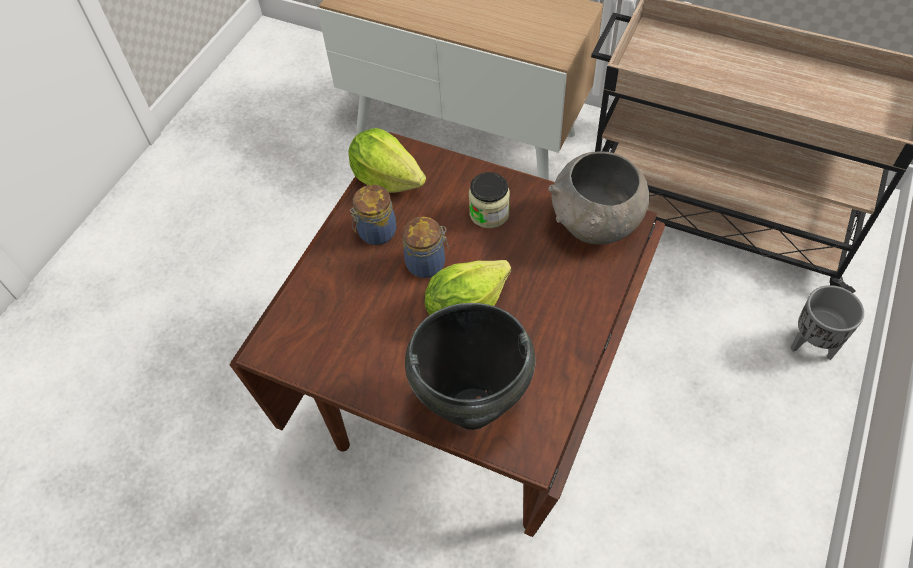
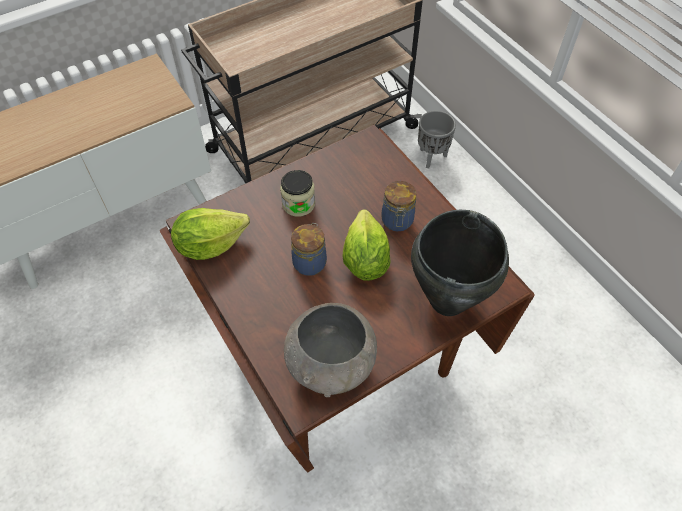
camera: 60 degrees left, 0 degrees up
(376, 233) = (254, 278): jar -> jar (397, 221)
(595, 225) = (358, 157): grey bowl -> grey bowl (331, 366)

